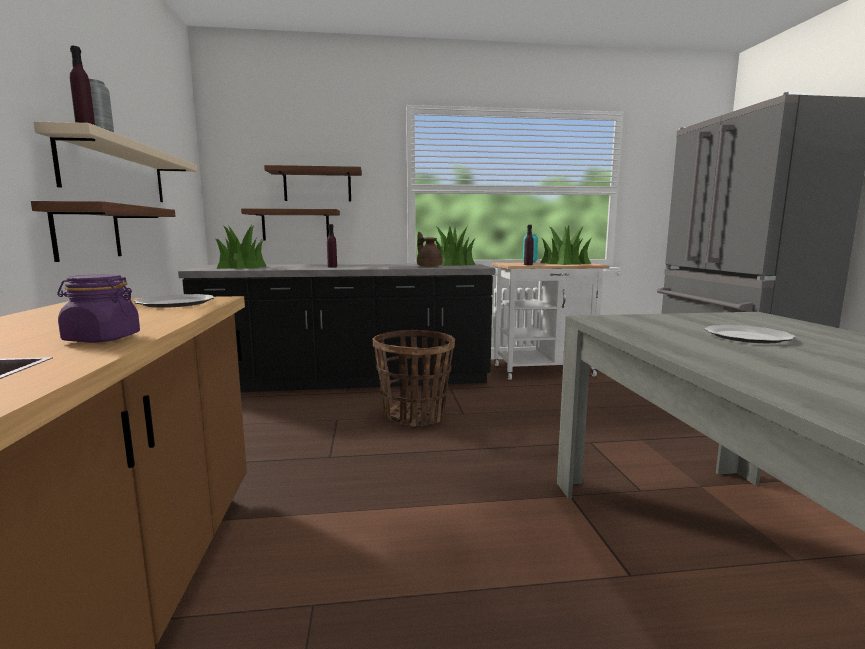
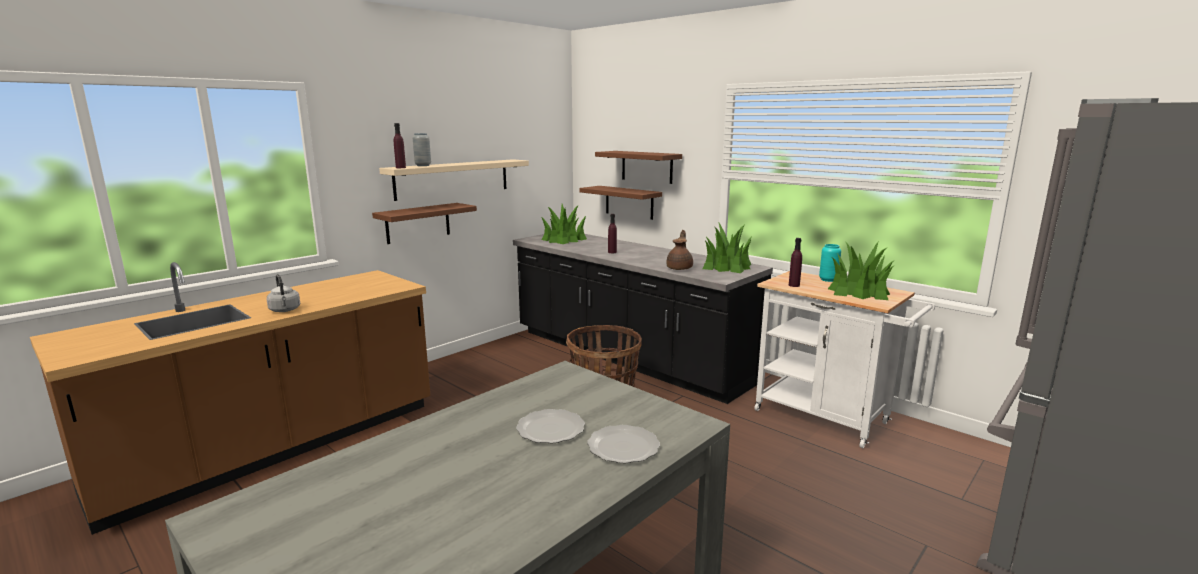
camera: 50 degrees right, 5 degrees up
(102, 339) = (285, 310): purple jar -> grey kettle
(175, 303) = (380, 287): plate -> plate (623, 447)

